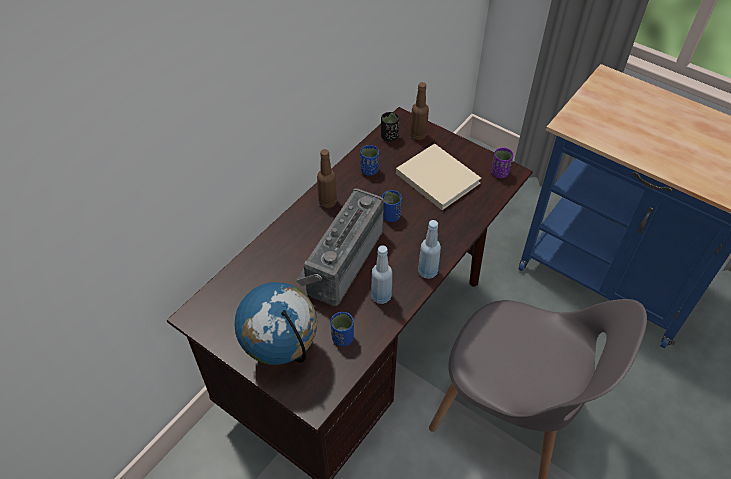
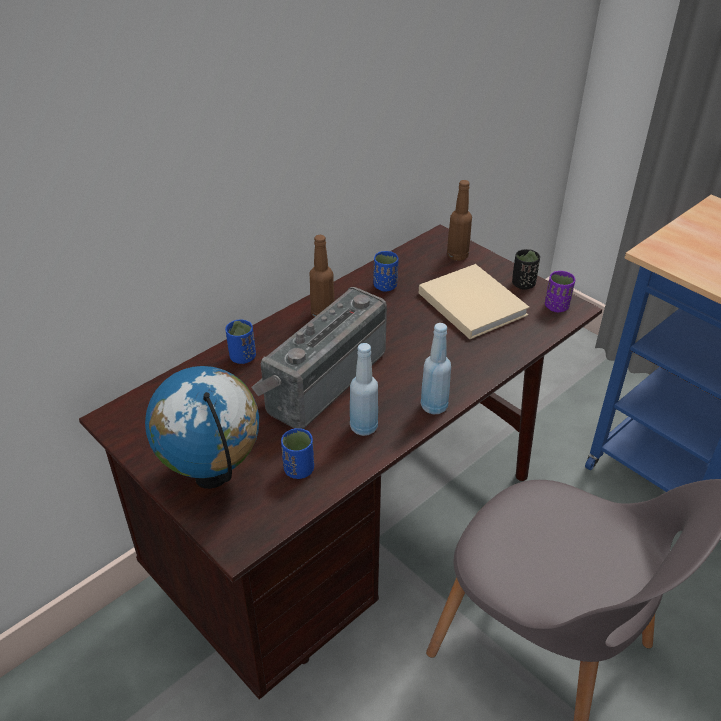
camera: 10 degrees right, 10 degrees down
(389, 137) = (420, 254): black cup -> black cup (523, 284)
(391, 216) = (400, 338): blue cup -> blue cup (242, 357)

